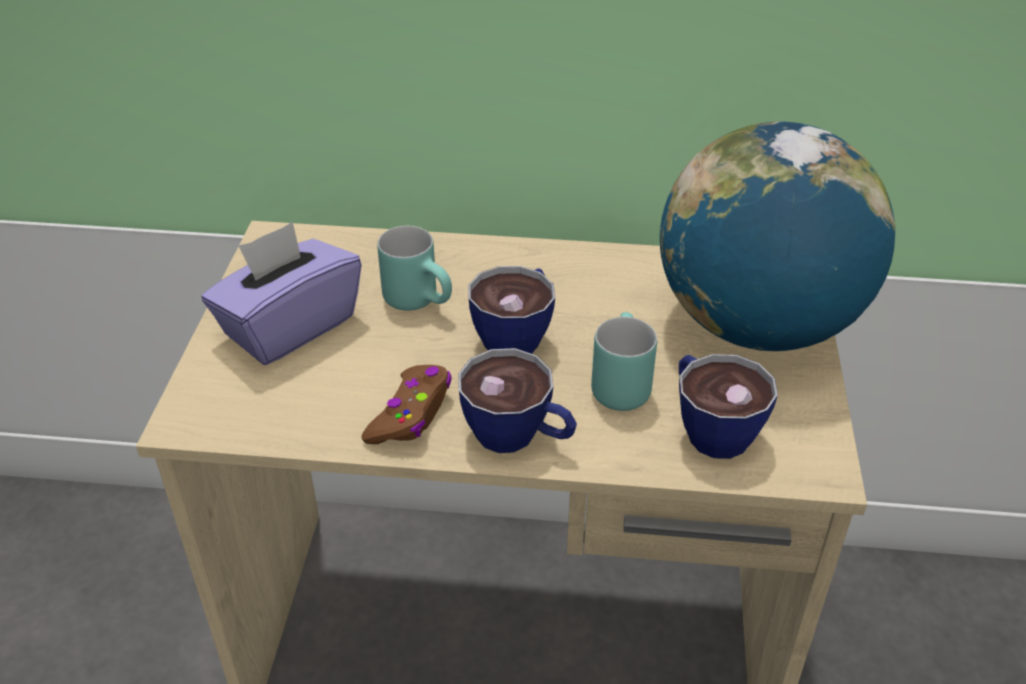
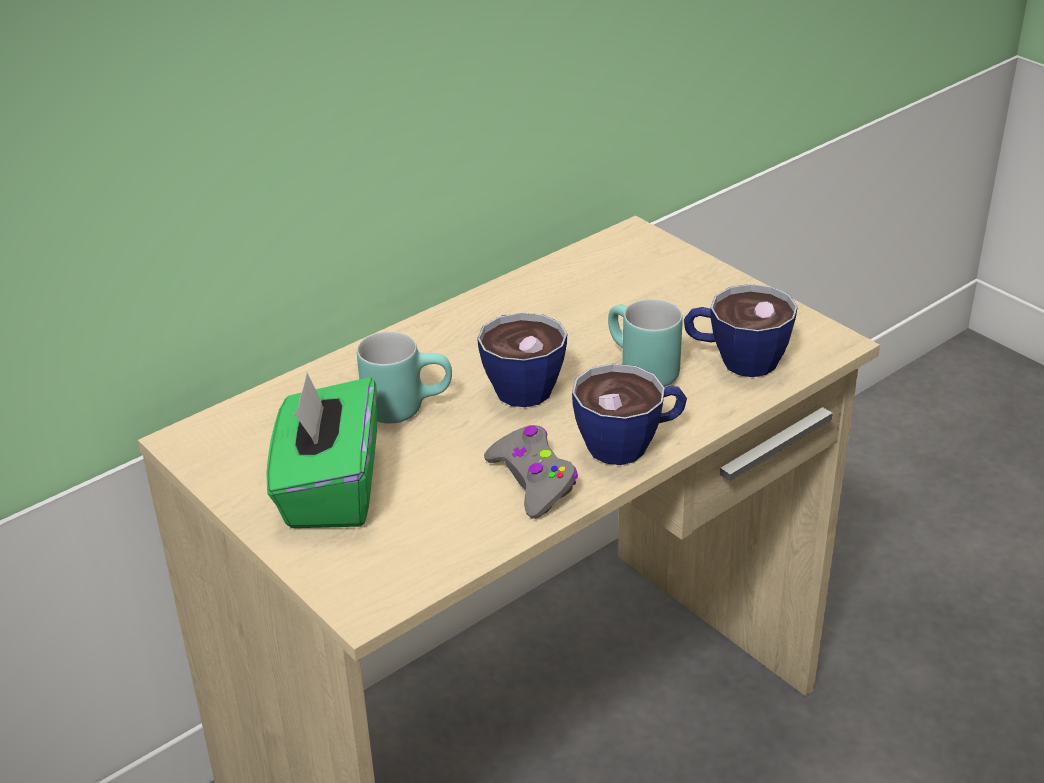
camera: 45 degrees left, 5 degrees down
(289, 326) = (329, 489): purple tissue box -> green tissue box
(411, 414) = (533, 480): brown game controller -> grey game controller
(757, 325) = (666, 281): globe -> none

